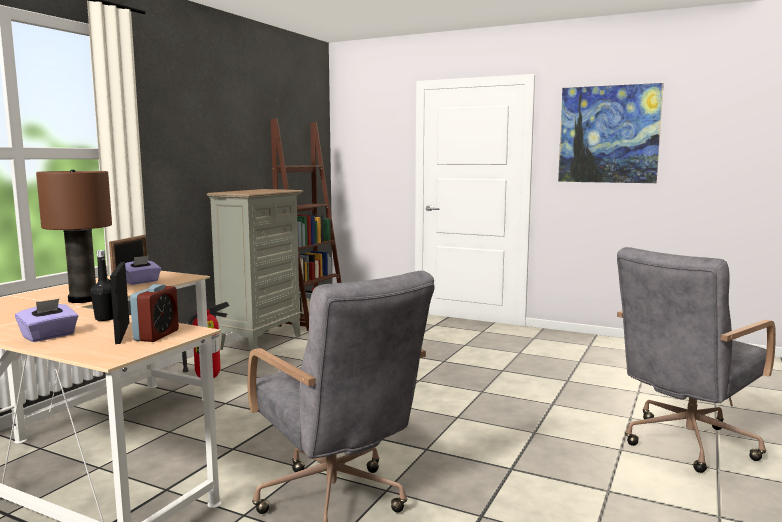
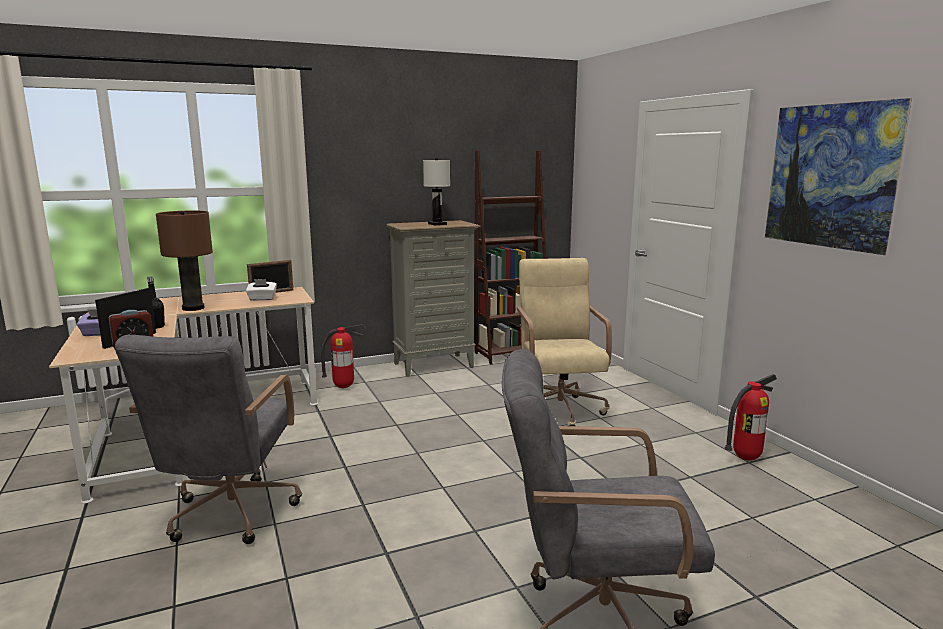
camera: 40 degrees right, 5 degrees up
(141, 282) = (262, 299): purple tissue box -> white tissue box
(263, 191) = (437, 224): none -> white table lamp
(427, 347) = (558, 409): none -> beige office chair
(584, 343) = (746, 458): none -> fire extinguisher

